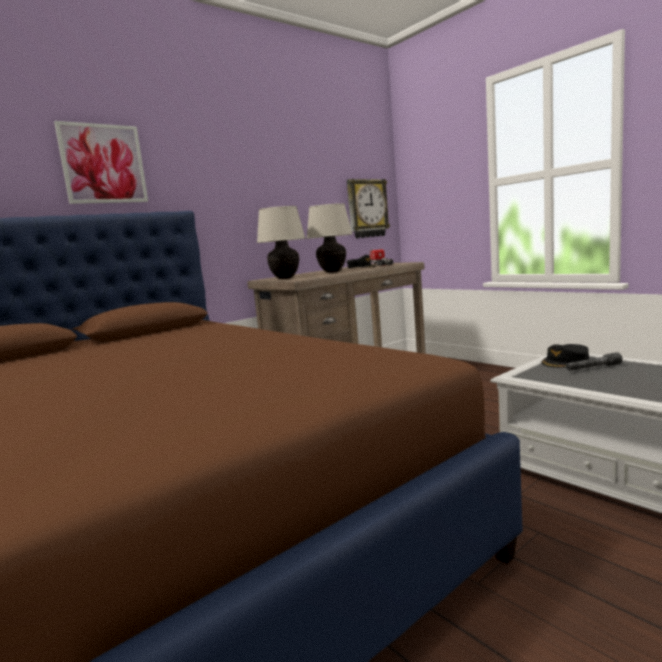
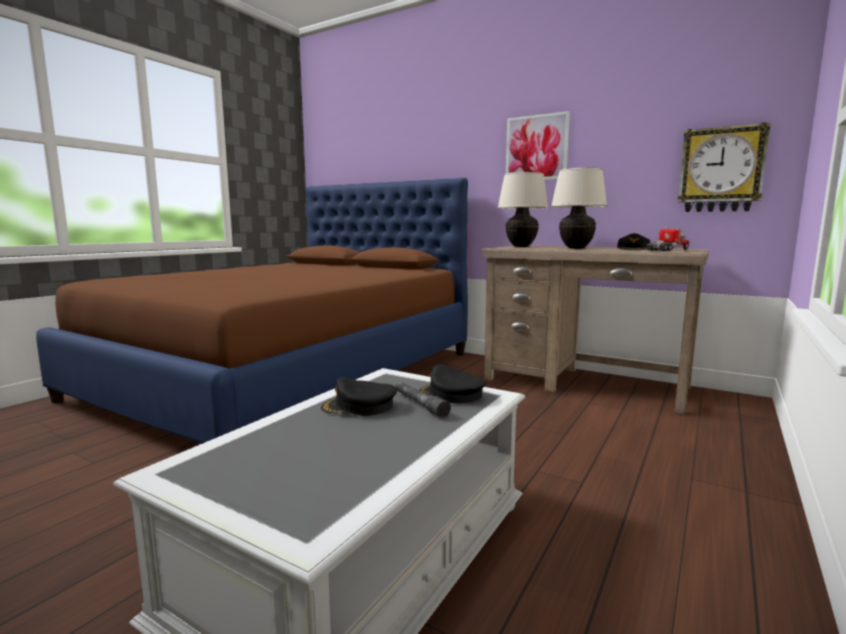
camera: 70 degrees right, 0 degrees up
(103, 164) = (420, 144): picture -> picture (536, 148)
(607, 381) = (359, 406): none -> black cap

